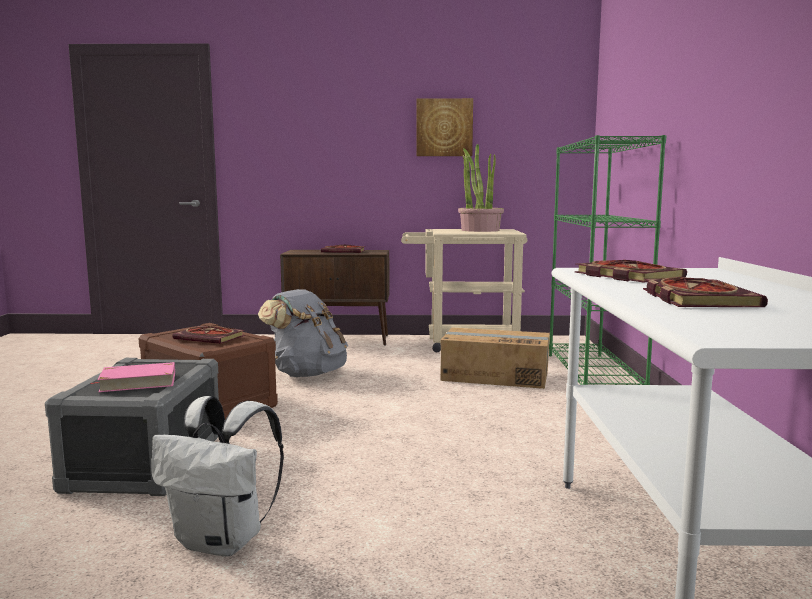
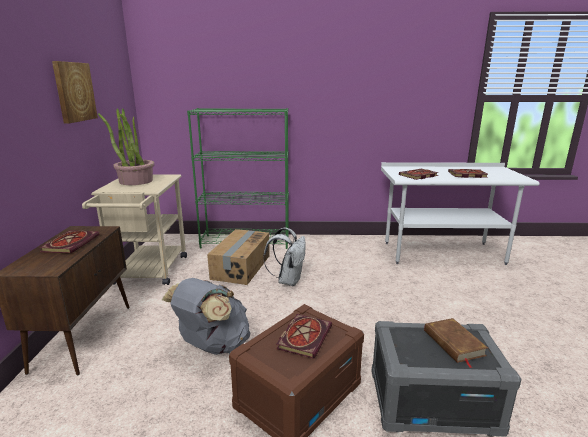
camera: 90 degrees left, 10 degrees up
(138, 382) = (453, 343): pink book -> brown book
(223, 541) = (499, 344): white backpack -> white backpack (288, 280)

